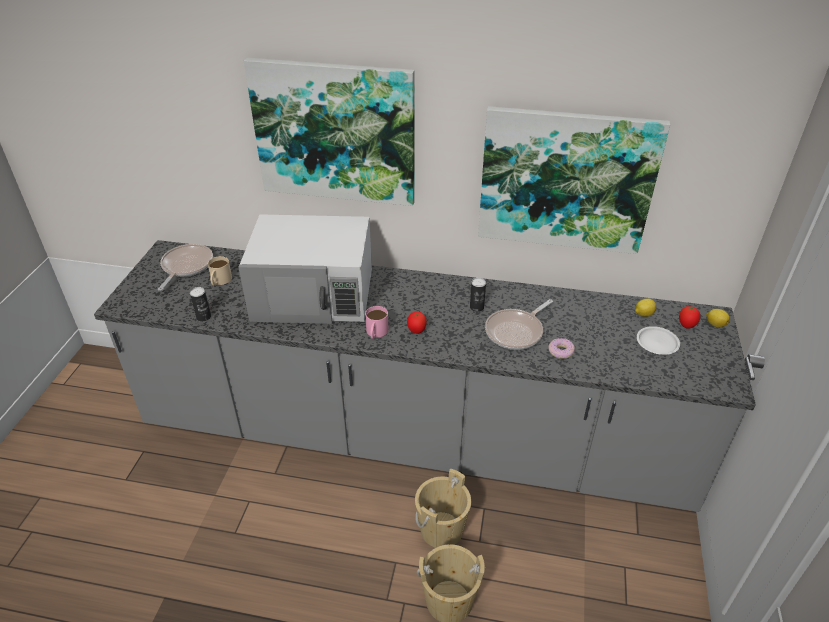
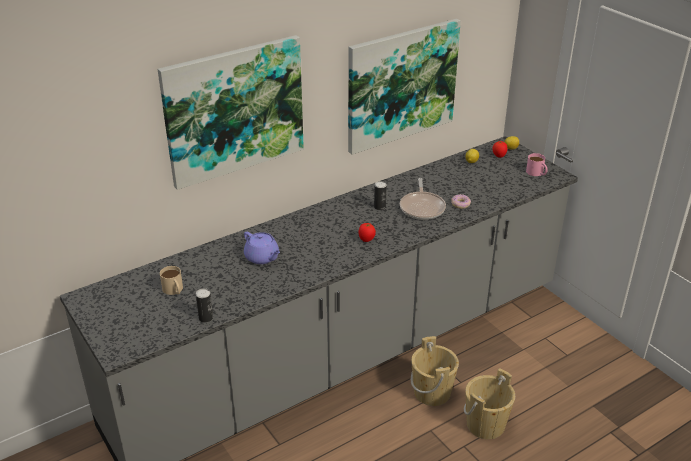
camera: 45 degrees left, 5 degrees down
(186, 266) = (126, 297): frying pan -> none
(314, 293) = (262, 257): white microwave -> purple teapot
(376, 333) = (343, 255): pink mug -> pink mug (537, 173)
(657, 343) = (498, 172): white plate -> none

